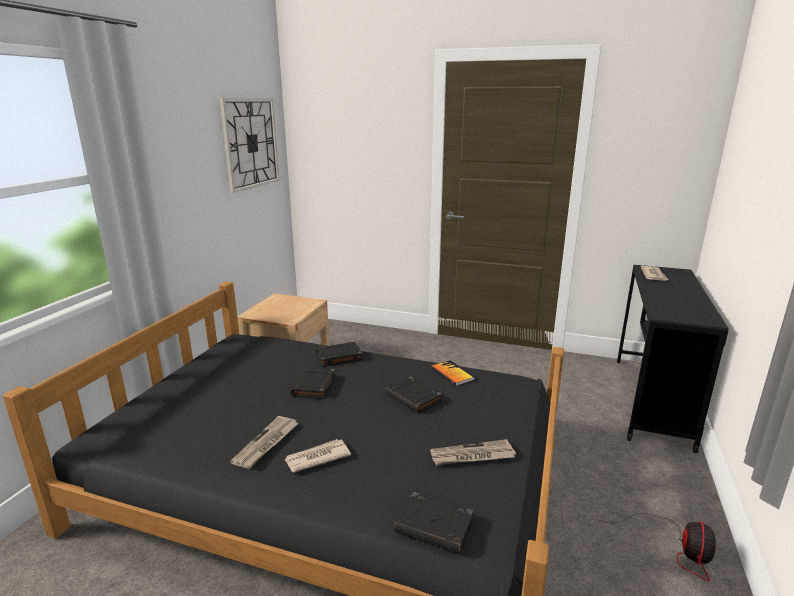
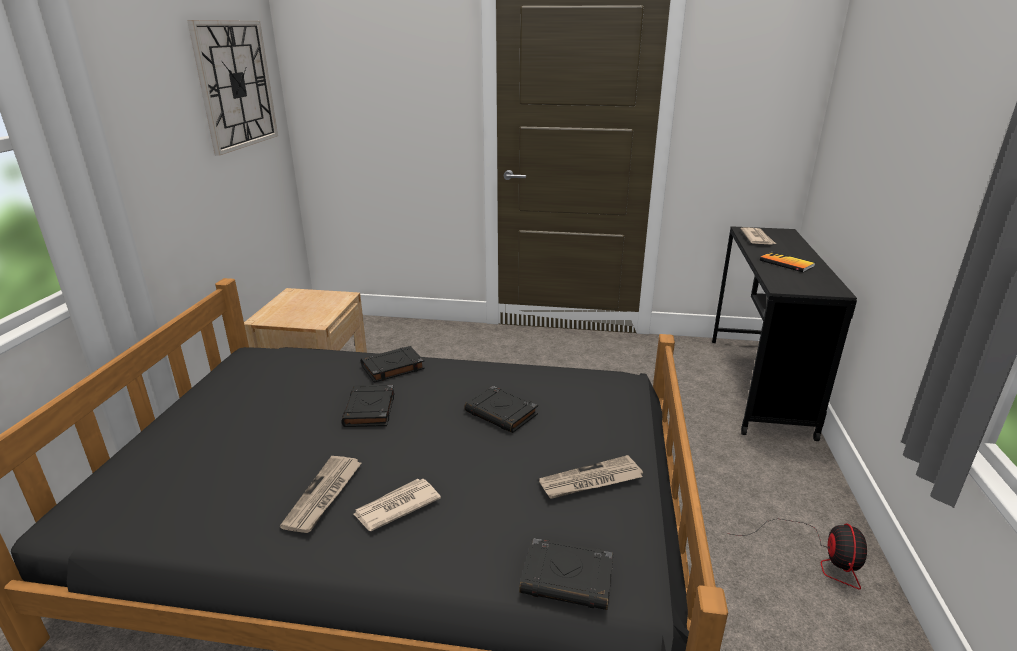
camera: 10 degrees left, 5 degrees up
(452, 374) = (541, 377): book -> book (786, 263)

